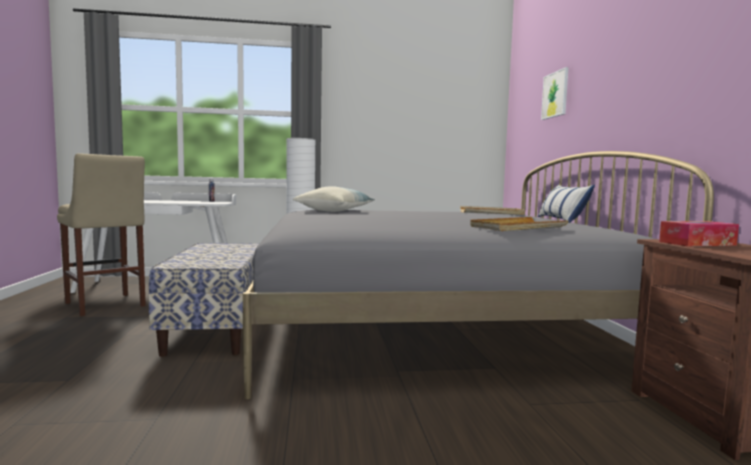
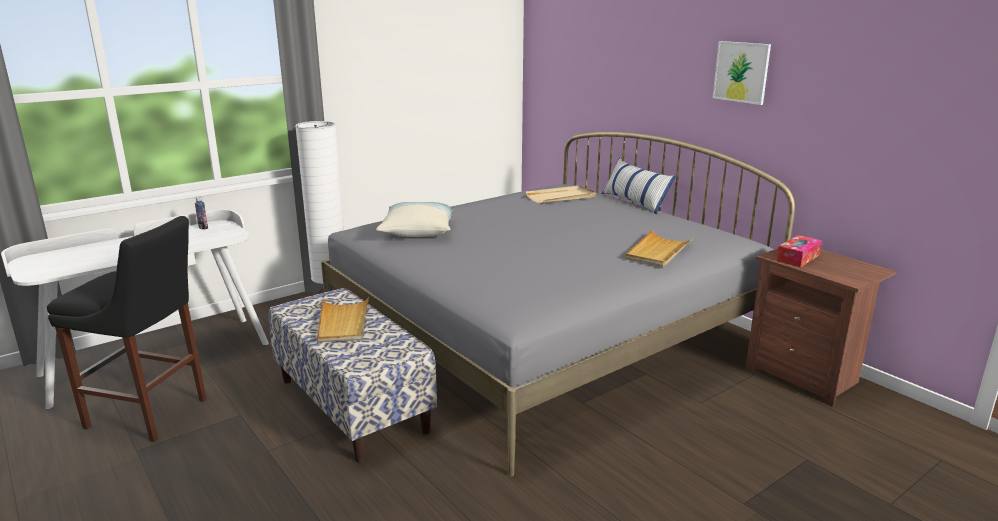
camera: 30 degrees left, 15 degrees up
(105, 305) = (151, 414): beige stool -> black stool
(220, 252) = (343, 323): none -> beige tray
(555, 94) = (606, 55): picture -> picture (741, 72)

